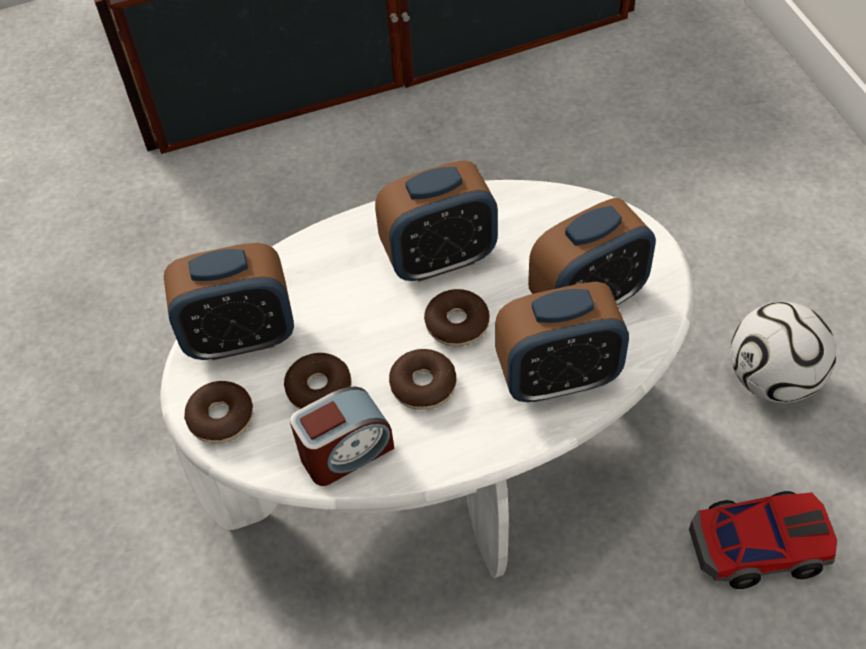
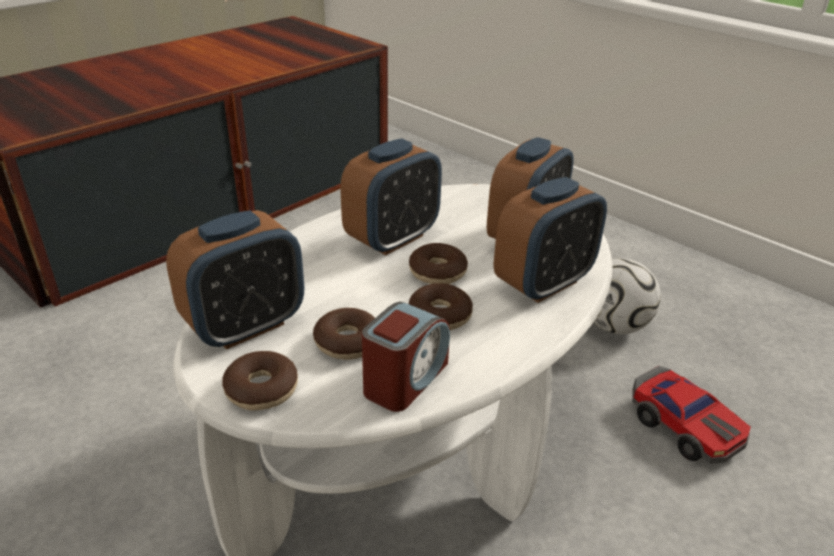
camera: 30 degrees left, 20 degrees down
(759, 545) = (684, 426): toy car -> toy car turned 90 degrees clockwise

